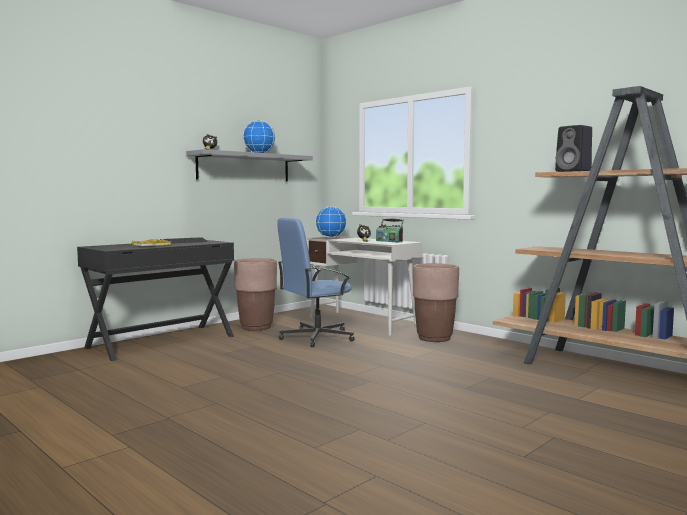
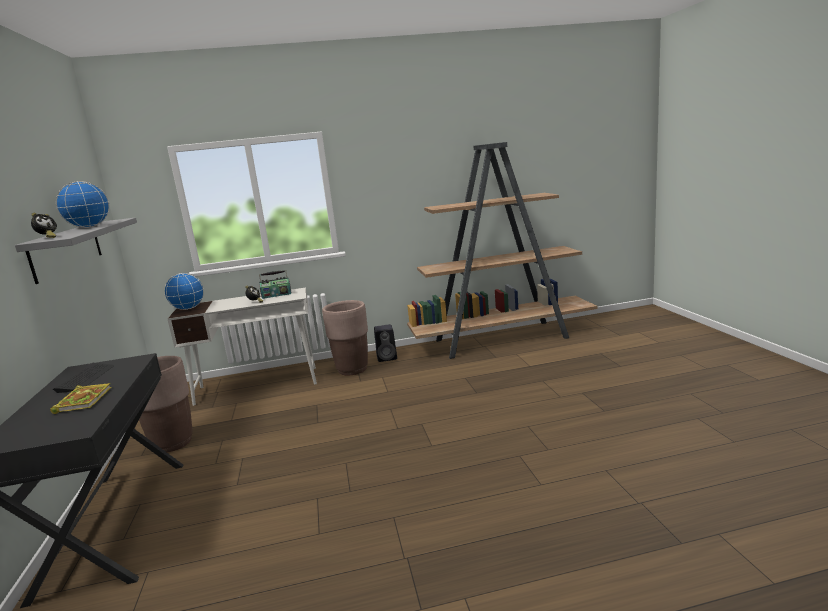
camera: 55 degrees left, 10 degrees up
(316, 337) = (267, 418): blue office chair -> none
(574, 171) = (454, 205): black speaker -> black speaker (387, 357)

